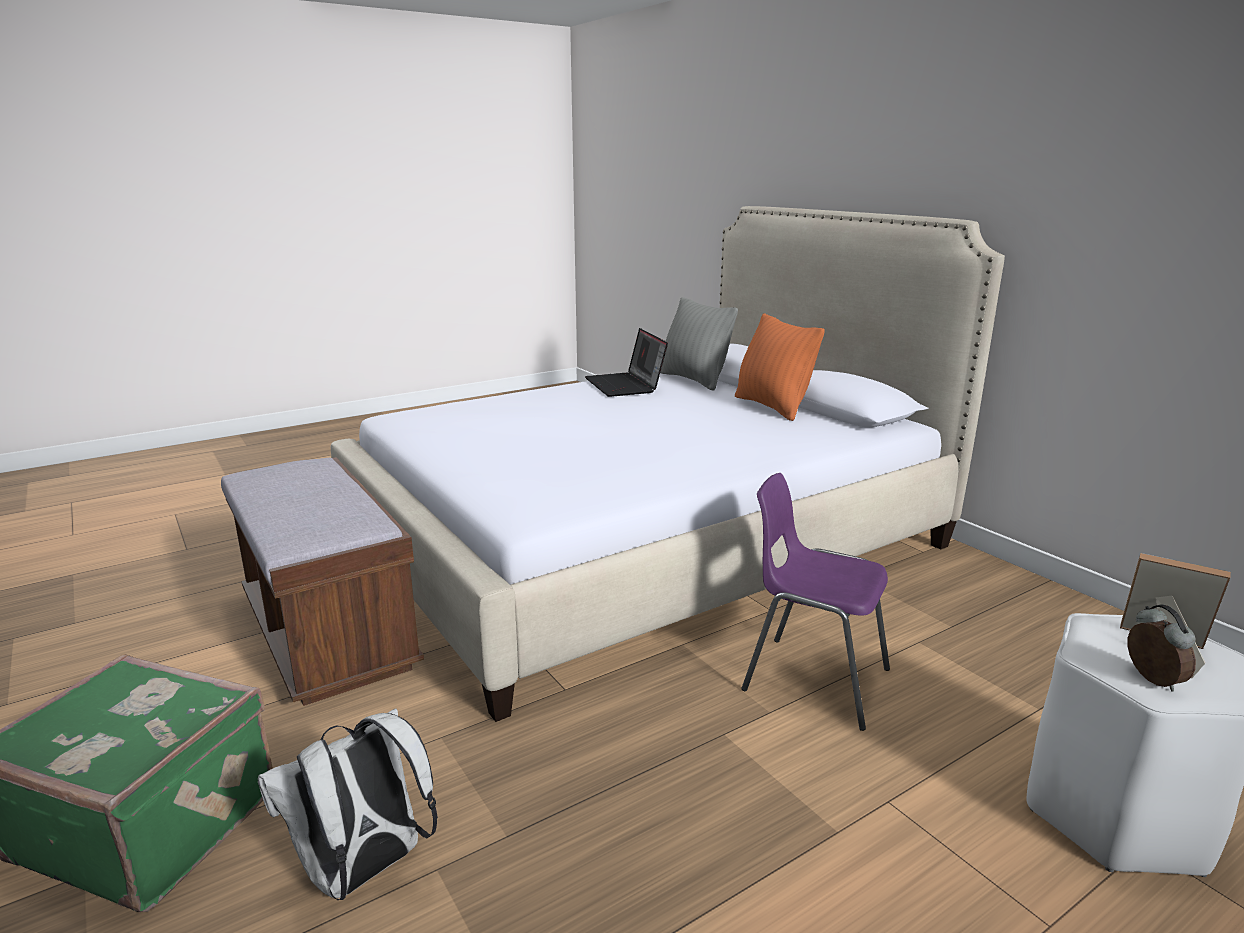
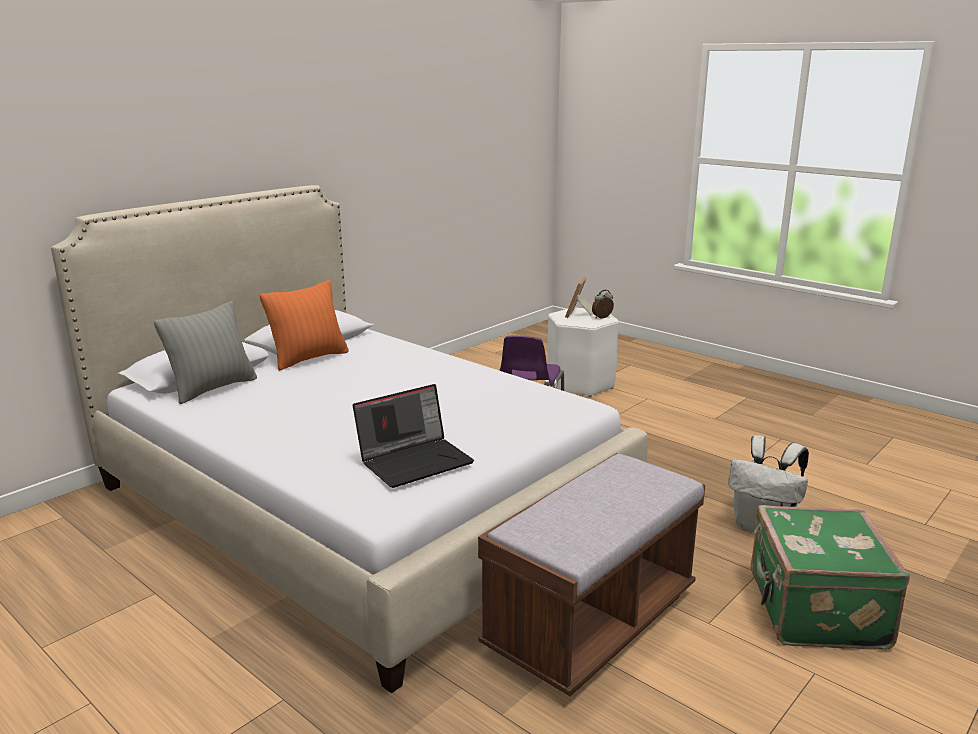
camera: 105 degrees left, 0 degrees up
(626, 385) = (238, 413): laptop -> laptop (415, 460)

